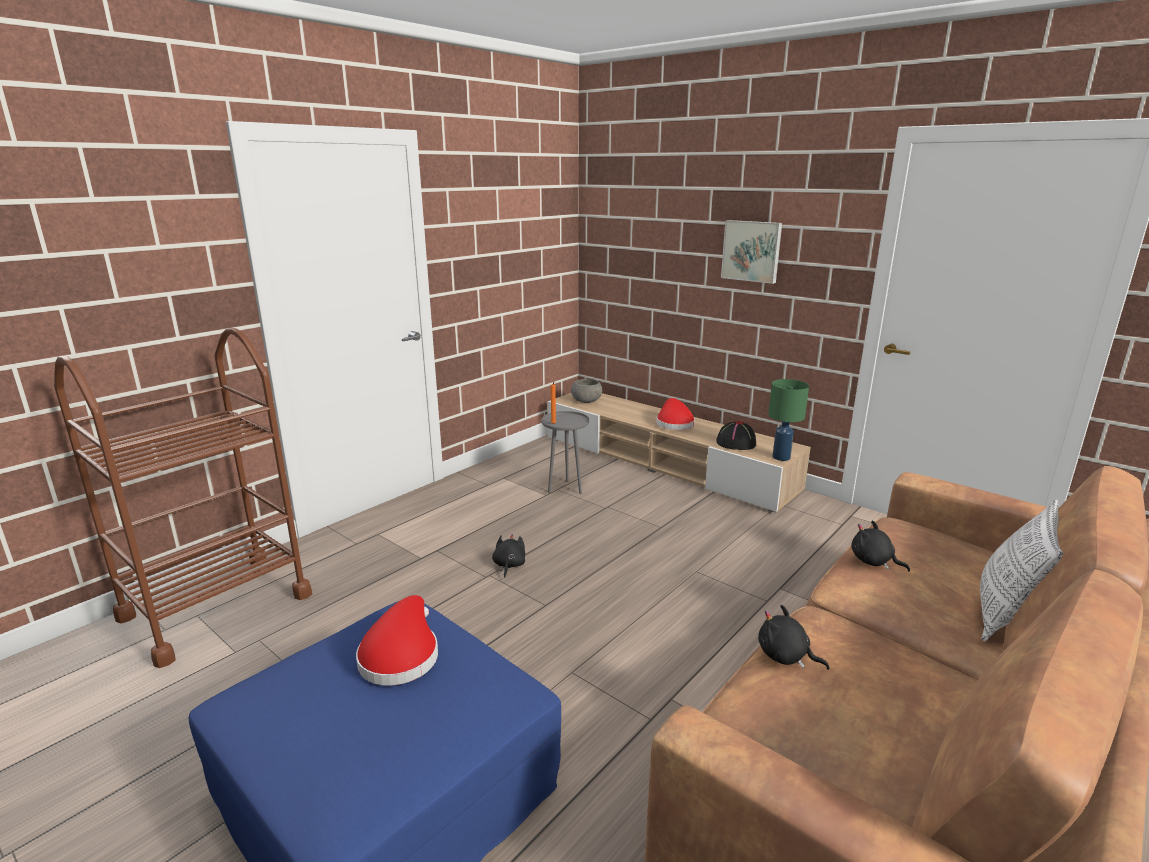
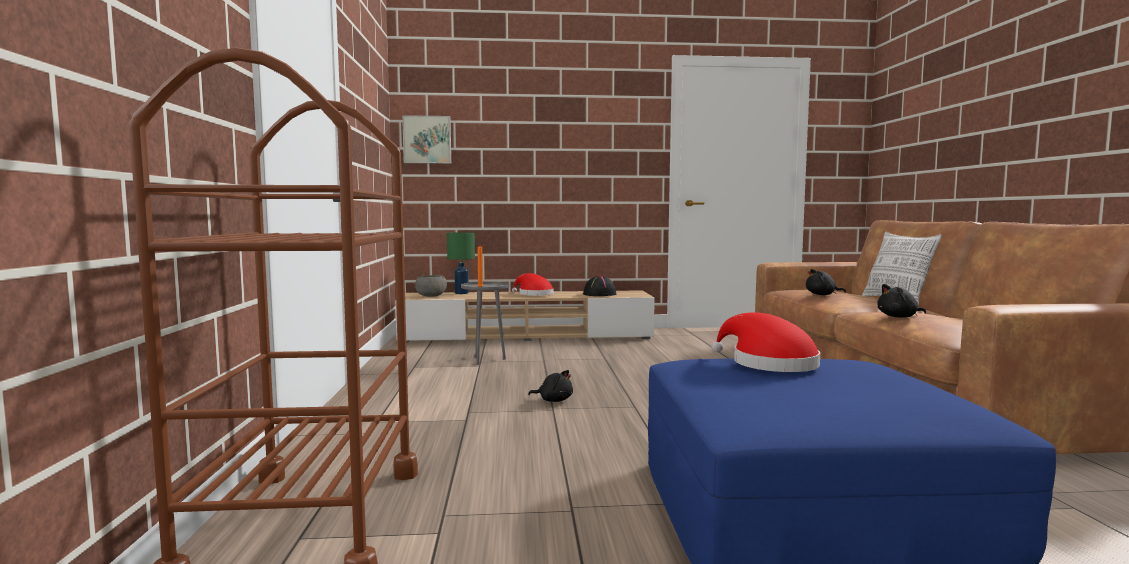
camera: 45 degrees left, 15 degrees down
(509, 565) = (554, 400): black plush toy -> black plush toy turned 150 degrees clockwise
(752, 251) = (576, 143): picture -> picture (427, 140)
(782, 457) = (642, 294): green table lamp -> green table lamp (462, 293)

